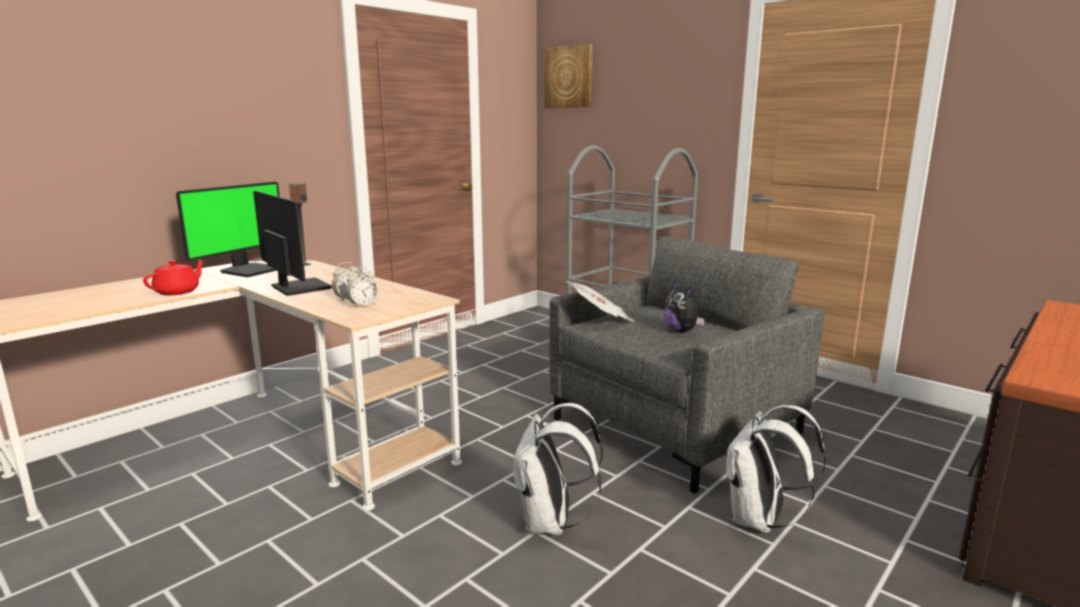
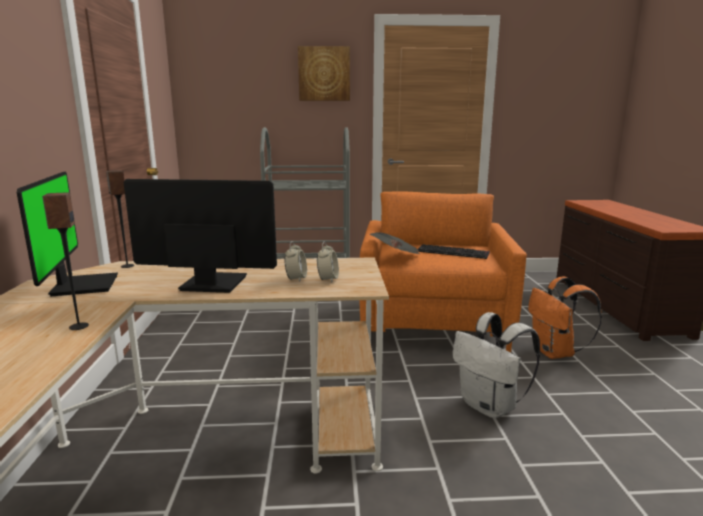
camera: 45 degrees left, 0 degrees up
(178, 292) = (78, 326): red teapot -> speaker
(569, 77) = (209, 68): picture -> picture (324, 74)
(676, 426) = (433, 323): grey armchair -> orange armchair
(682, 331) = (453, 252): plush toy -> keyboard
(760, 521) = (555, 353): white backpack -> orange backpack

